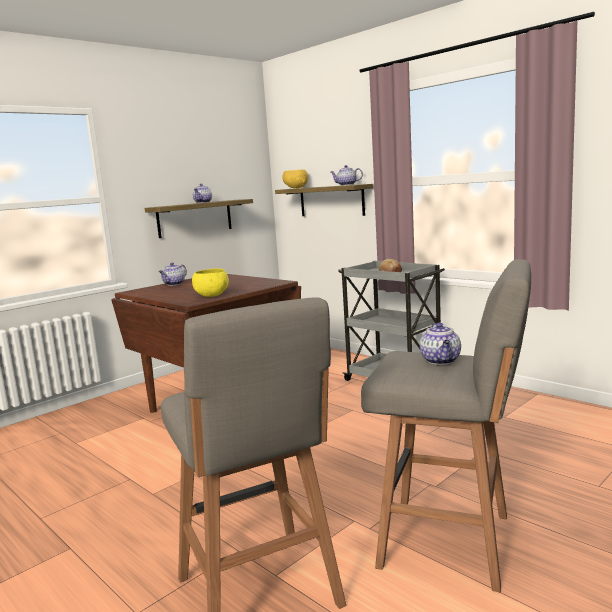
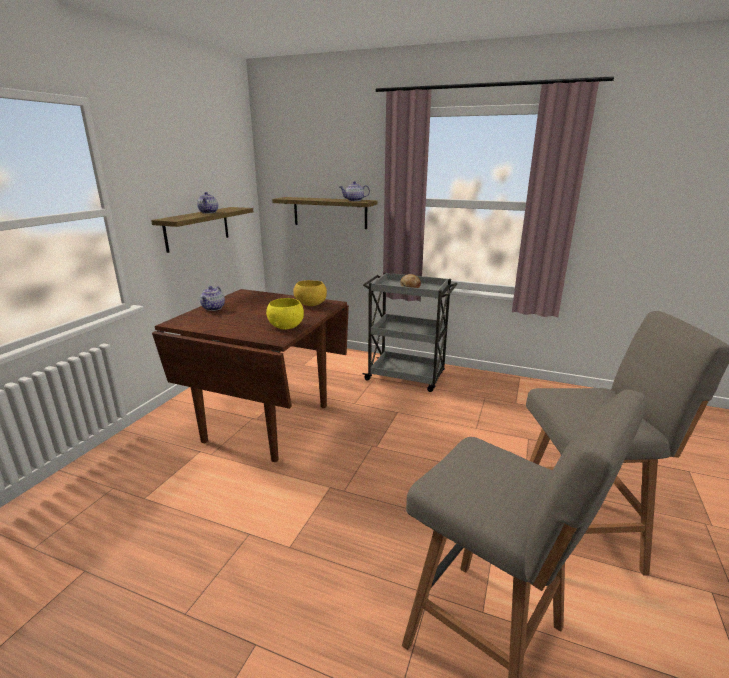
camera: 25 degrees left, 10 degrees up
(295, 188) = (293, 198): yellow bowl -> yellow bowl (310, 304)
(441, 361) = (598, 400): teapot -> none

